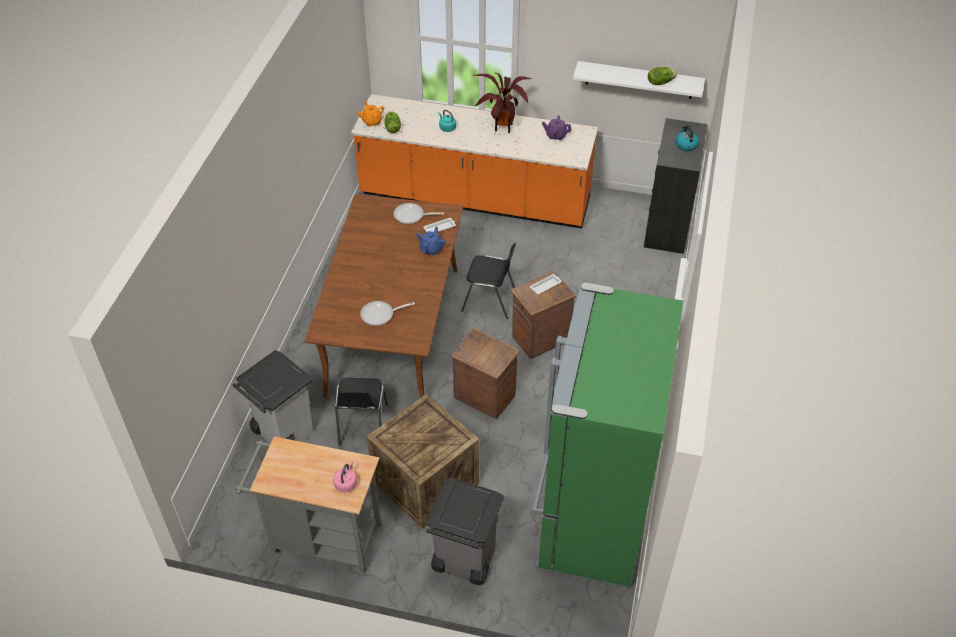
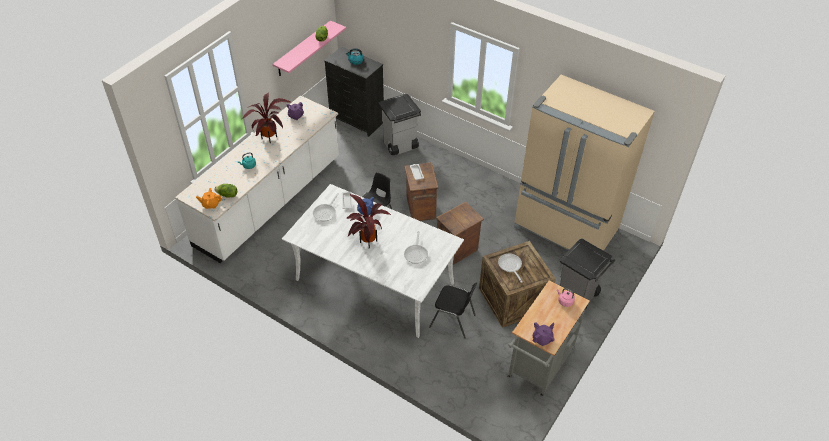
camera: 70 degrees left, 0 degrees up
(272, 471) = (542, 339): none -> purple teapot
(282, 432) = (440, 369): grey trash can -> grey trash can (399, 146)
(379, 265) = (366, 242): none -> potted plant
(394, 331) = (375, 281): brown dining table -> white dining table
(420, 428) = (510, 266): none -> frying pan
(475, 199) = (269, 202): orange counter -> white counter
(591, 517) = (565, 229): green fridge -> beige fridge
(639, 80) = (303, 49): white shelf -> pink shelf

